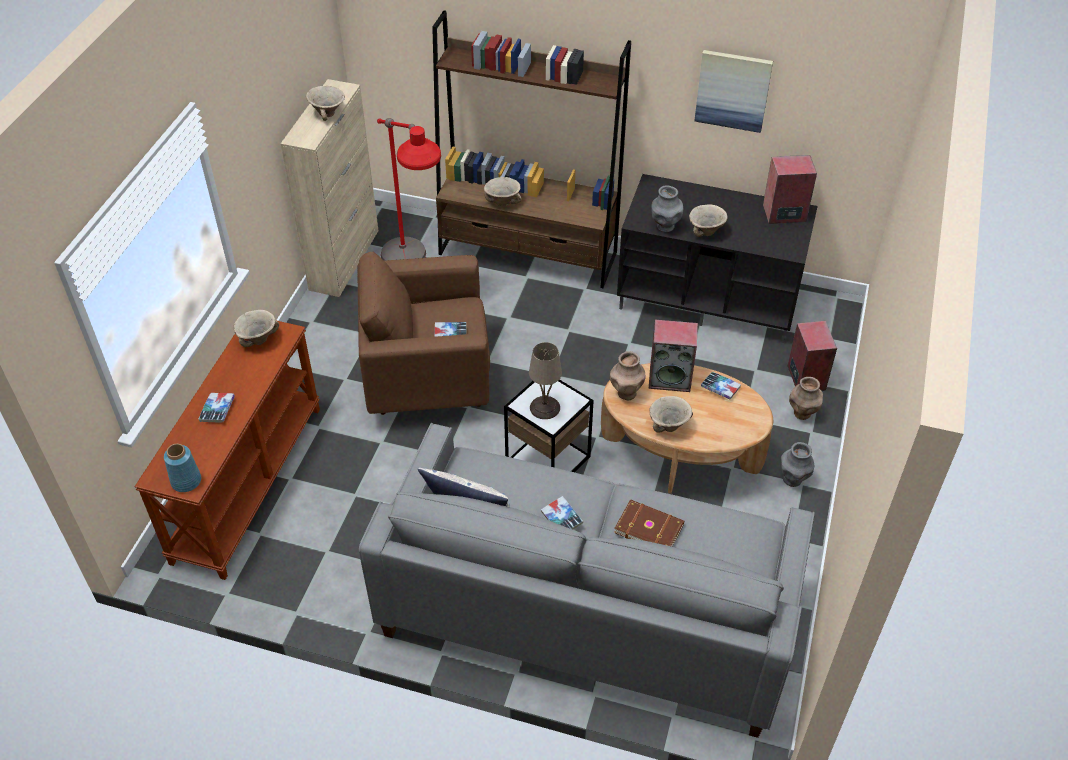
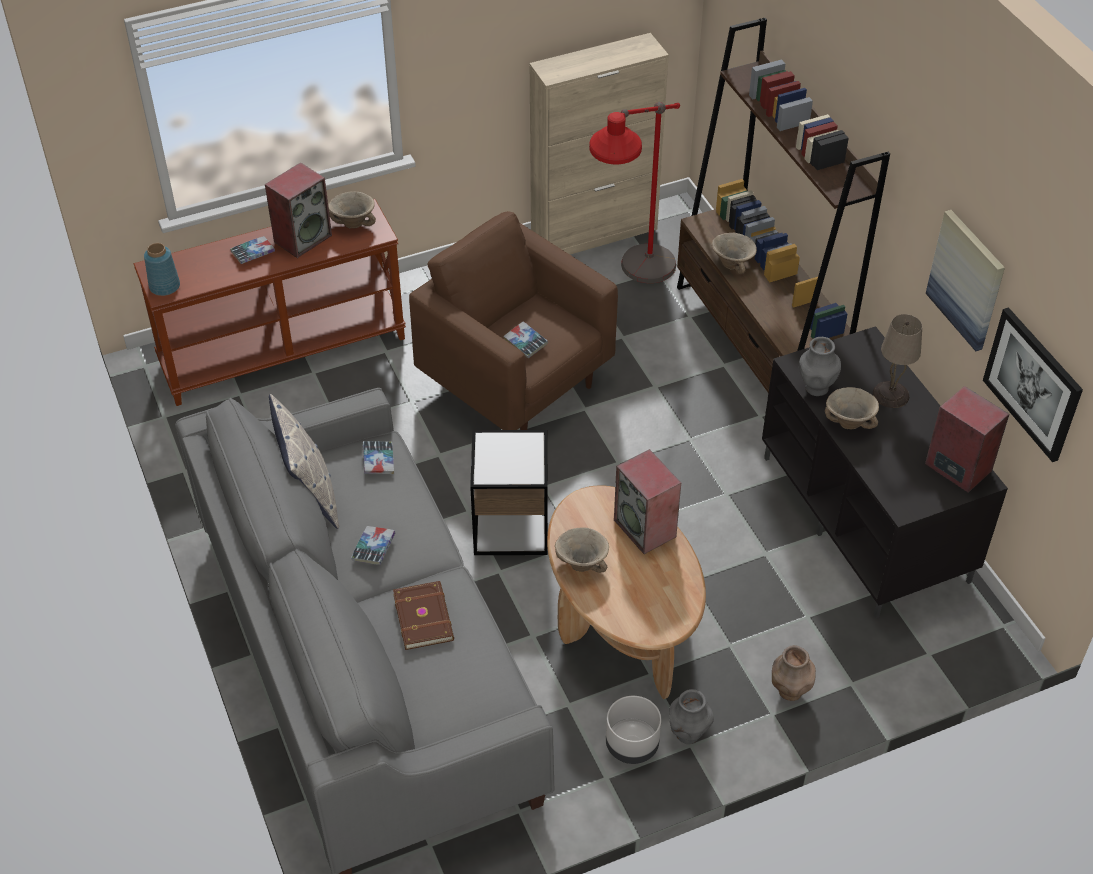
camera: 50 degrees right, 0 degrees up
(328, 113) = (604, 62): beige bowl -> none
(545, 408) = (499, 459): beige table lamp -> beige table lamp (890, 395)
(626, 393) = (589, 507): brown vase -> none
(720, 388) = (675, 574): book -> book (378, 460)
(777, 511) = (631, 745): none -> grey planter
(805, 377) = (846, 665): speaker -> speaker (303, 238)
(821, 124) = (1033, 383): none -> picture

